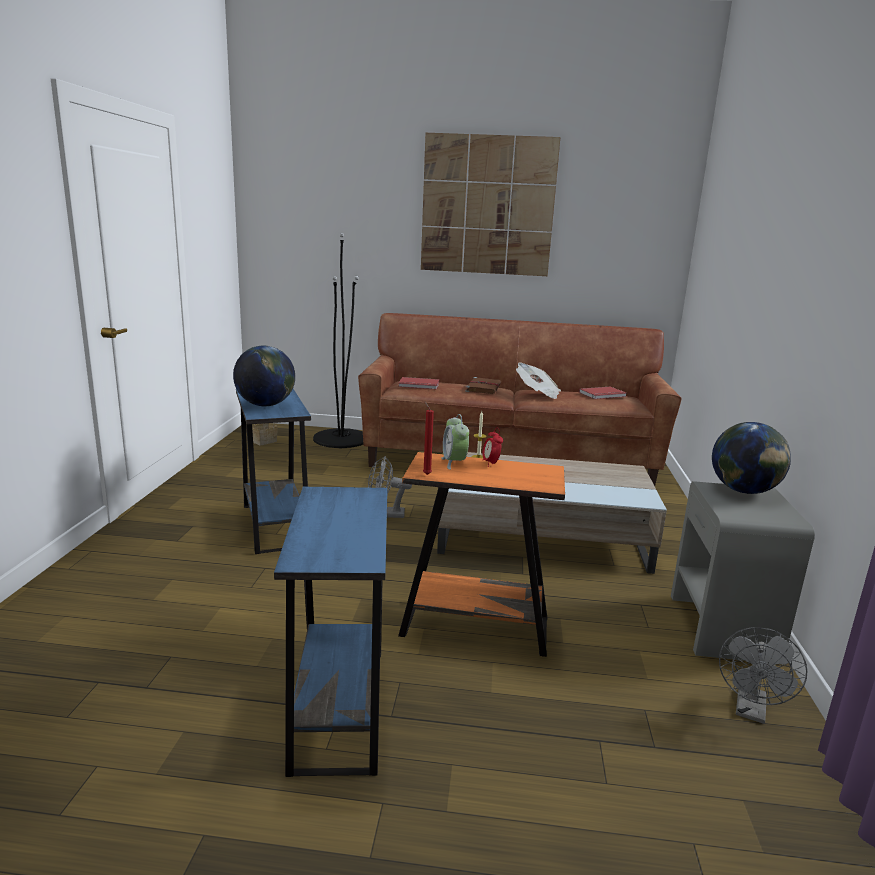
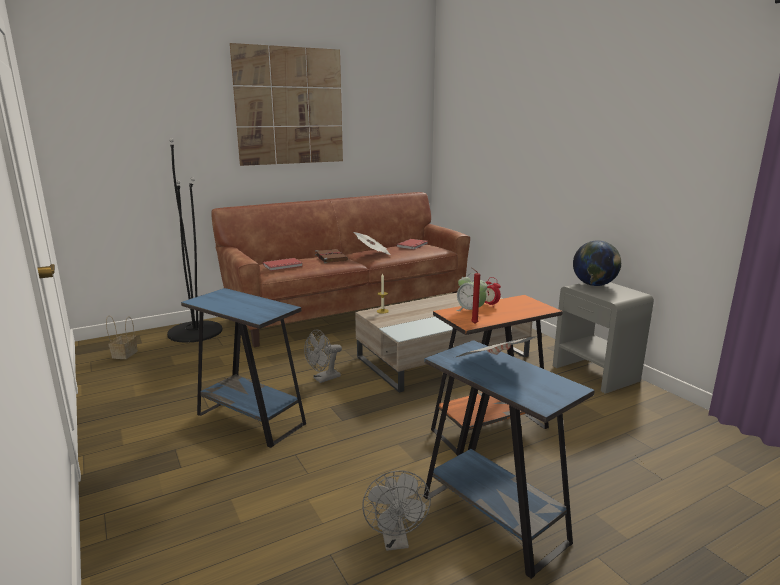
camera: 35 degrees left, 0 degrees up
(265, 405) = (246, 309): globe -> none
(340, 514) = (492, 366): none -> newspaper
(751, 711) = (661, 411): grey fan -> grey fan (396, 541)

